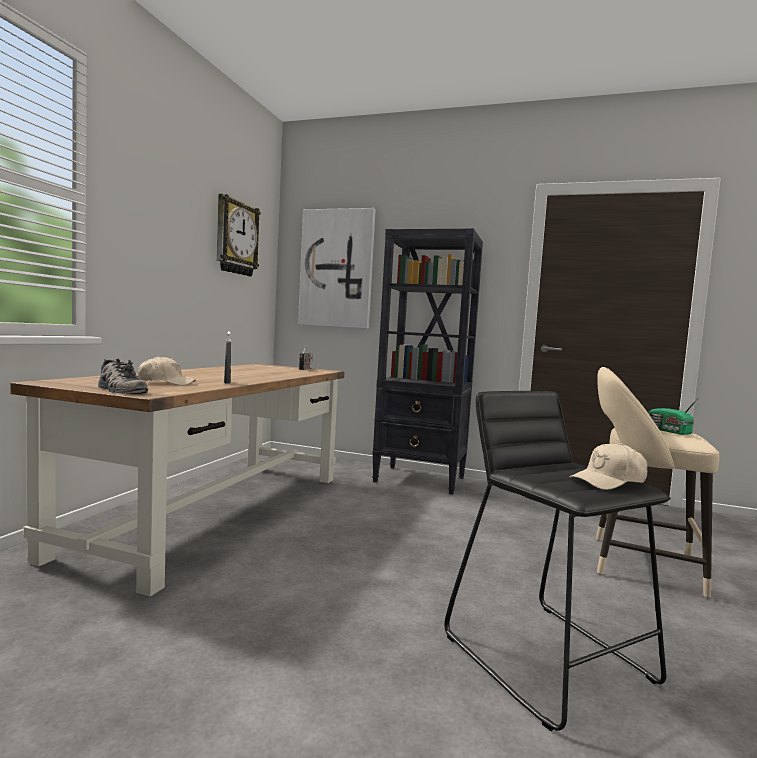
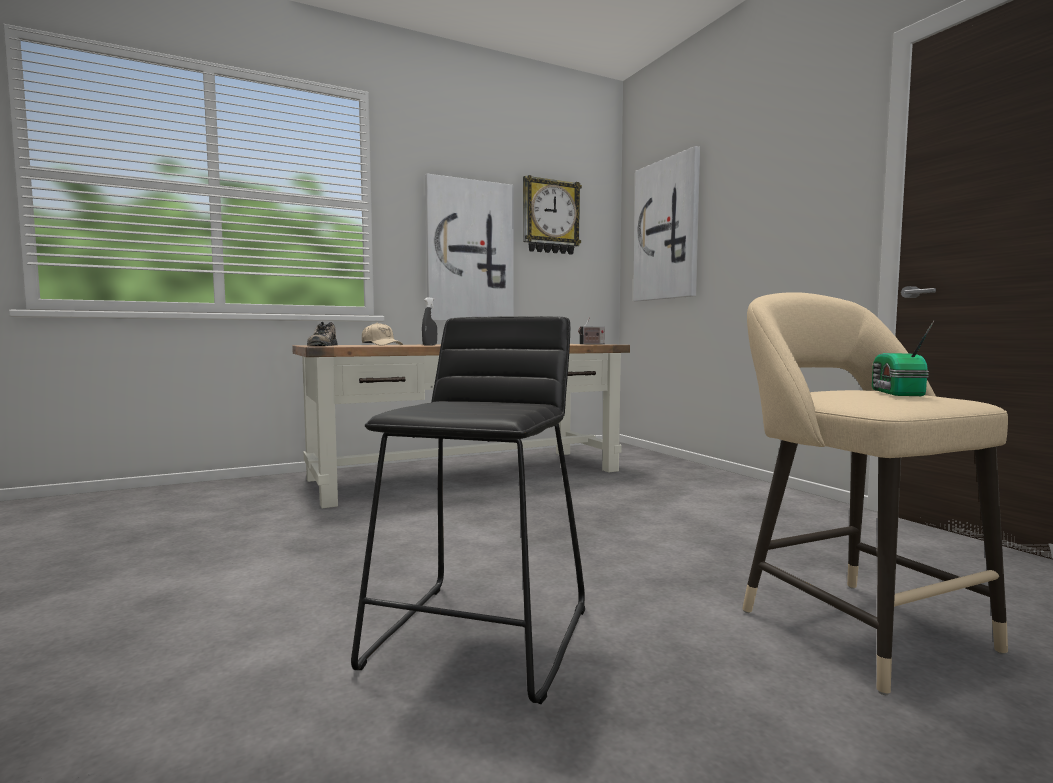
camera: 45 degrees right, 0 degrees up
(175, 265) = (469, 251): none -> picture
(420, 480) = (726, 485): black bookcase -> none
(609, 481) = (483, 410): beige cap -> none

